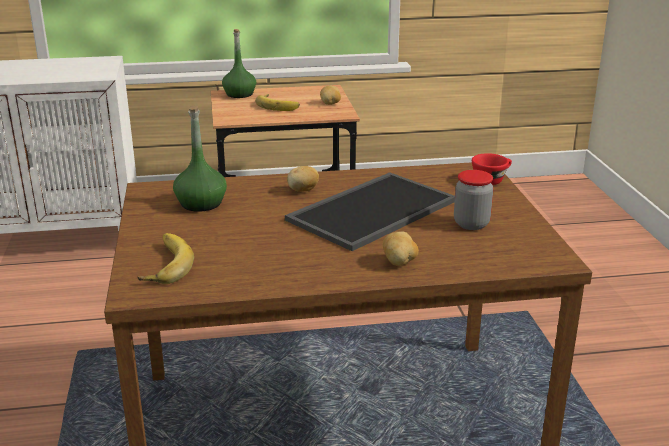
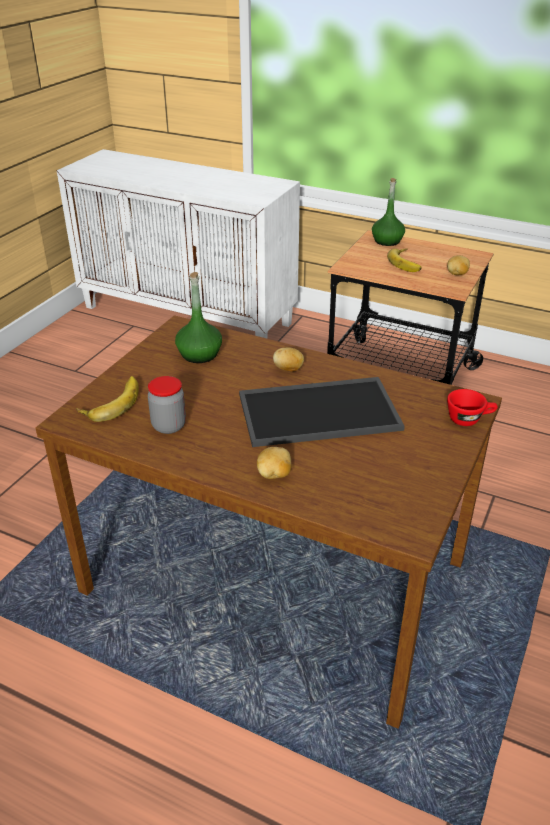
camera: 35 degrees right, 10 degrees up
(471, 224) = (385, 461): jar -> jar (169, 426)

